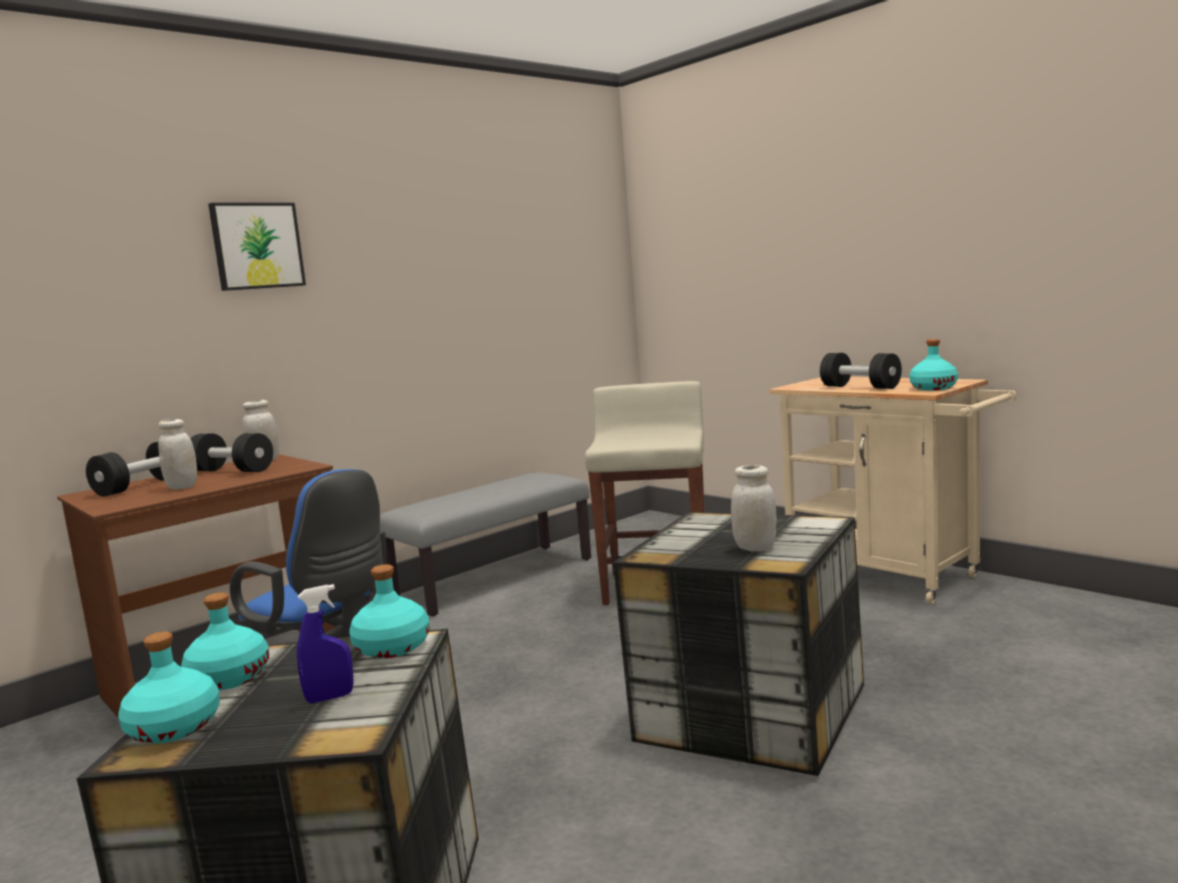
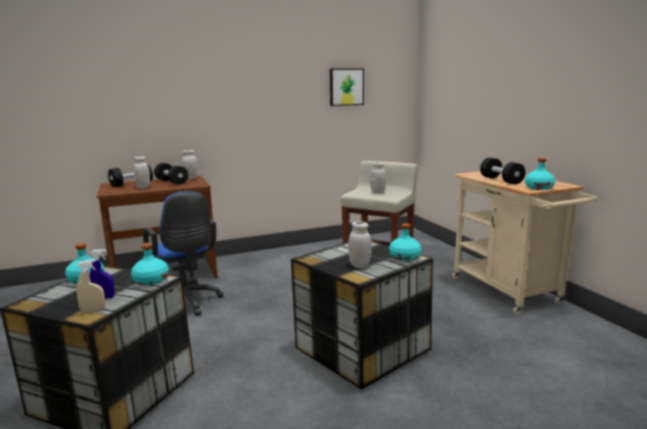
camera: 20 degrees right, 5 degrees up
(173, 728) = (45, 296): turquoise bottle -> turquoise bottle (404, 257)
(257, 246) = (199, 74): picture -> picture (346, 87)
(345, 726) = (93, 311): none -> beige spray bottle
(494, 578) = (307, 251): grey bench -> none
(645, 438) = (377, 192): none -> white jar

